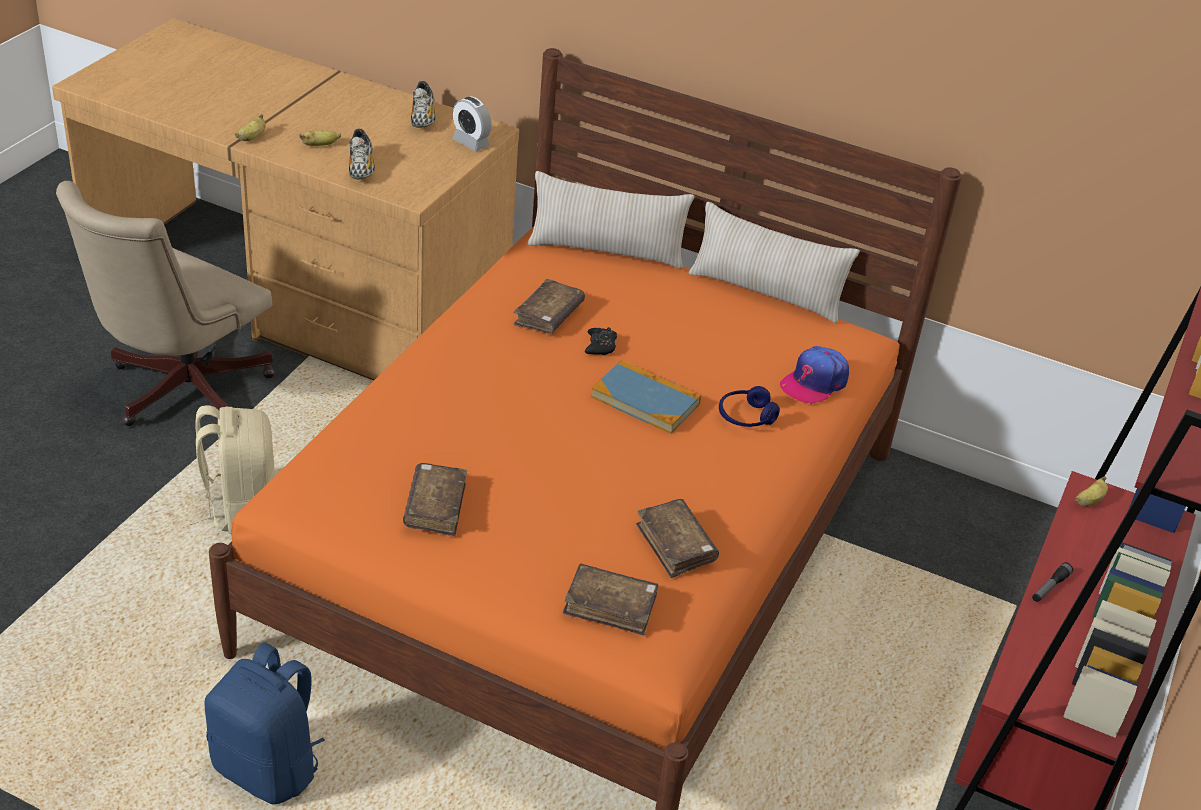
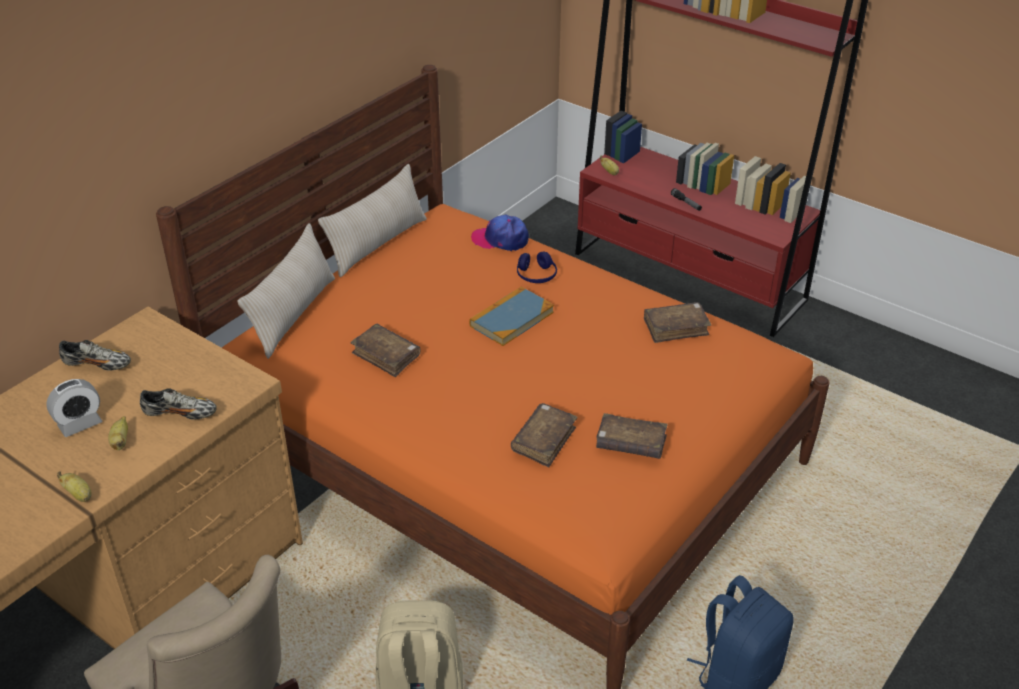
camera: 75 degrees left, 0 degrees up
(471, 142) = (162, 337): alarm clock -> alarm clock (80, 424)
(600, 346) = (436, 332): black game controller -> none
(610, 606) = (737, 367): brown book -> brown book (544, 441)
(814, 382) = (500, 239): cap -> cap turned 135 degrees clockwise

